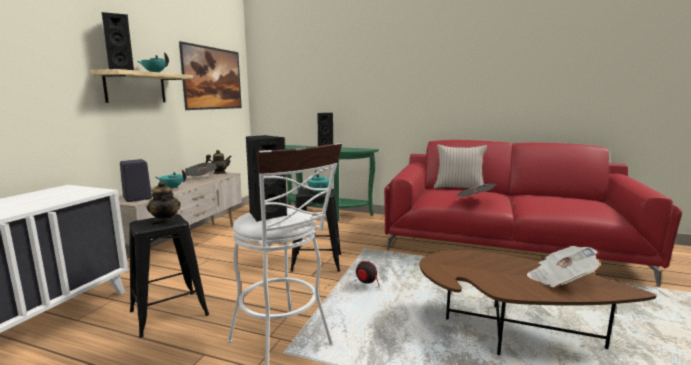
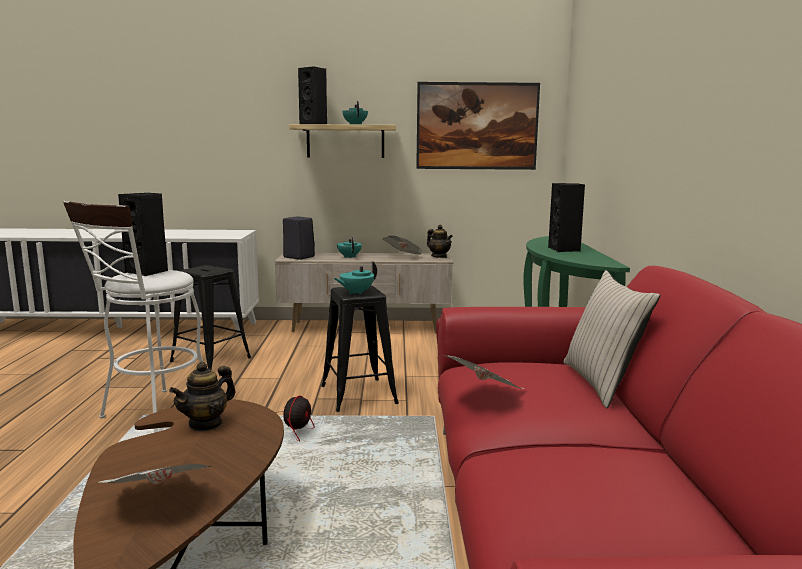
camera: 70 degrees right, 0 degrees up
(165, 220) = (211, 270): teapot -> teapot (206, 424)

